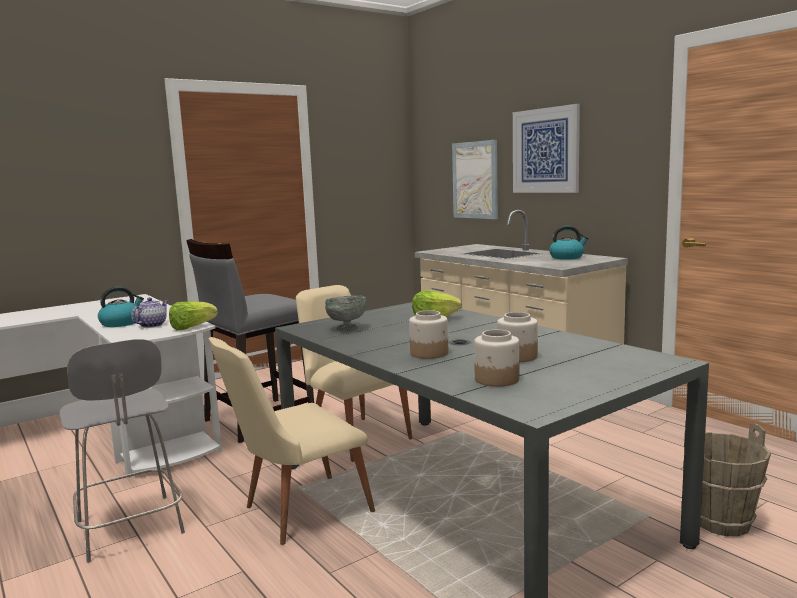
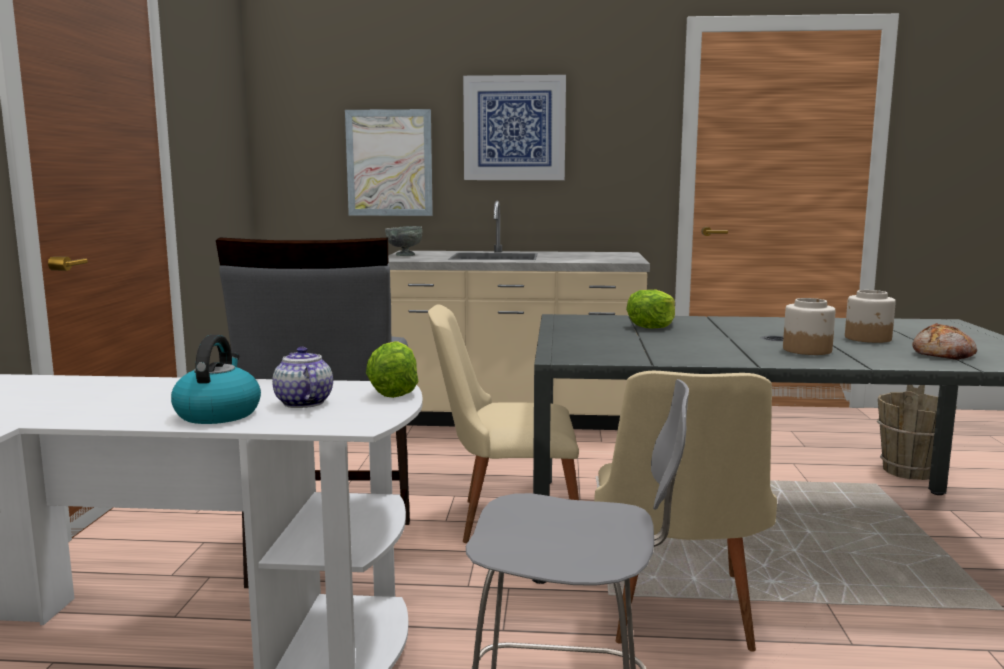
camera: 50 degrees left, 0 degrees up
(346, 329) = (623, 348): grey bowl -> grey bowl (404, 255)
(497, 380) = (944, 354): jar -> bread
(567, 257) = (587, 255): kettle -> none

